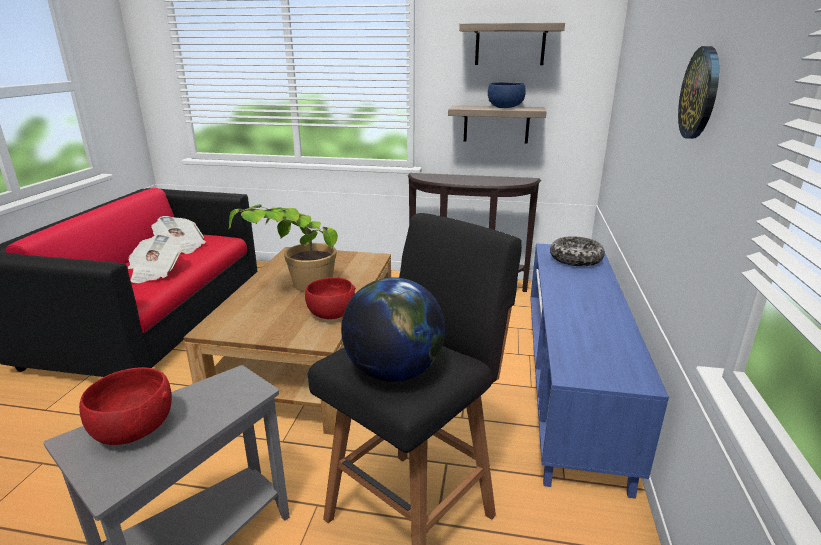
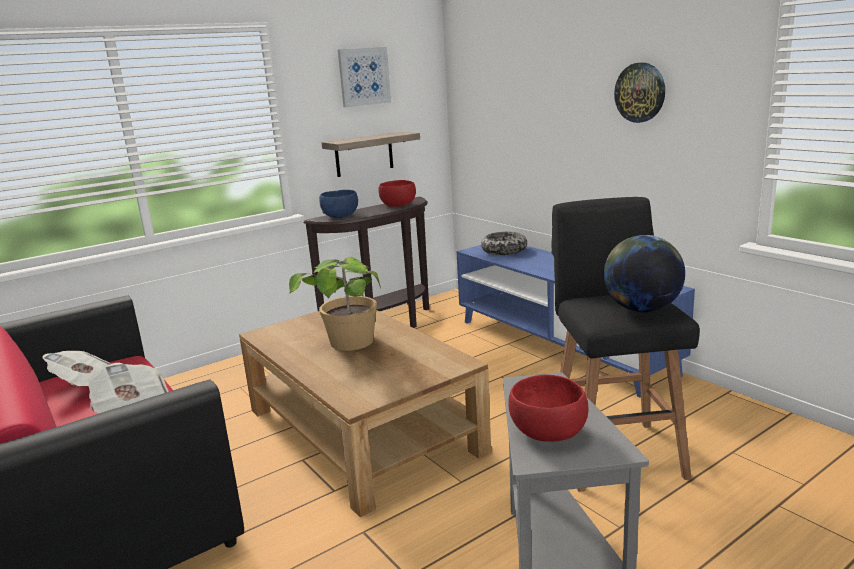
camera: 45 degrees left, 5 degrees down
(331, 314) = (425, 349): red bowl -> red bowl (398, 205)
(505, 107) = (377, 135): blue bowl -> blue bowl (341, 216)
(510, 45) = (364, 76): shelf -> picture

